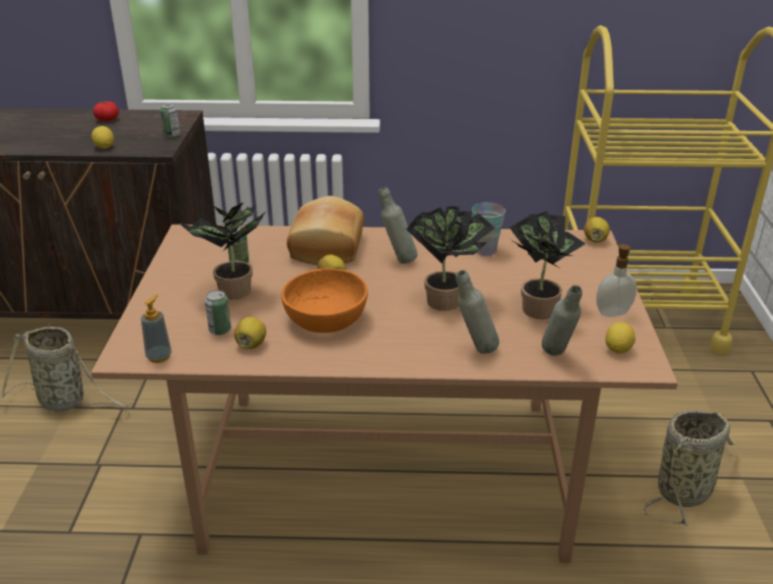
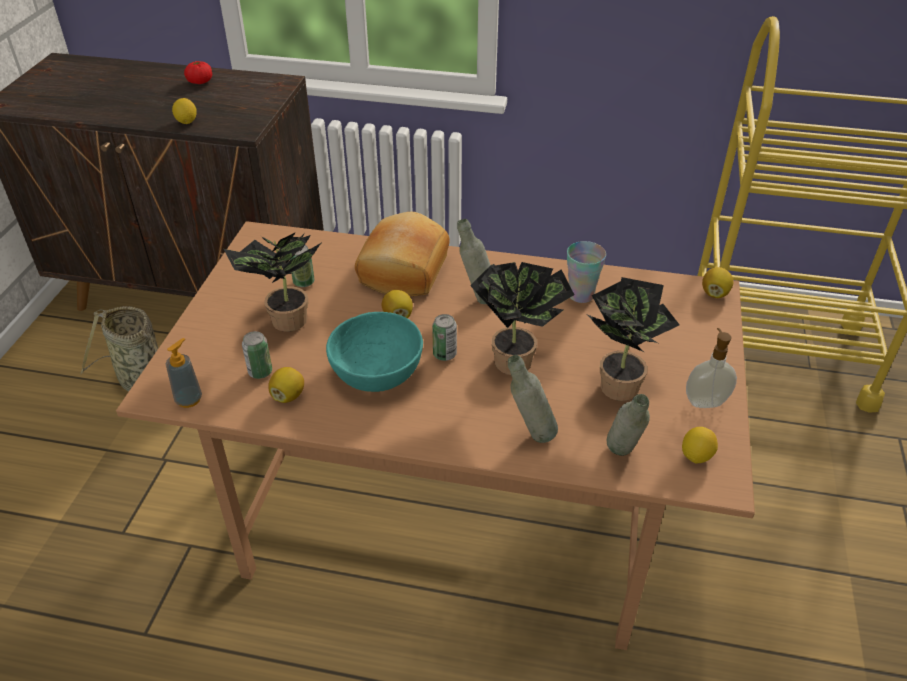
camera: 10 degrees right, 10 degrees up
(172, 135) = (262, 110): can -> can (444, 354)
(326, 319) = (376, 371): orange bowl -> turquoise bowl
(686, 490) = (780, 580): basket -> none

